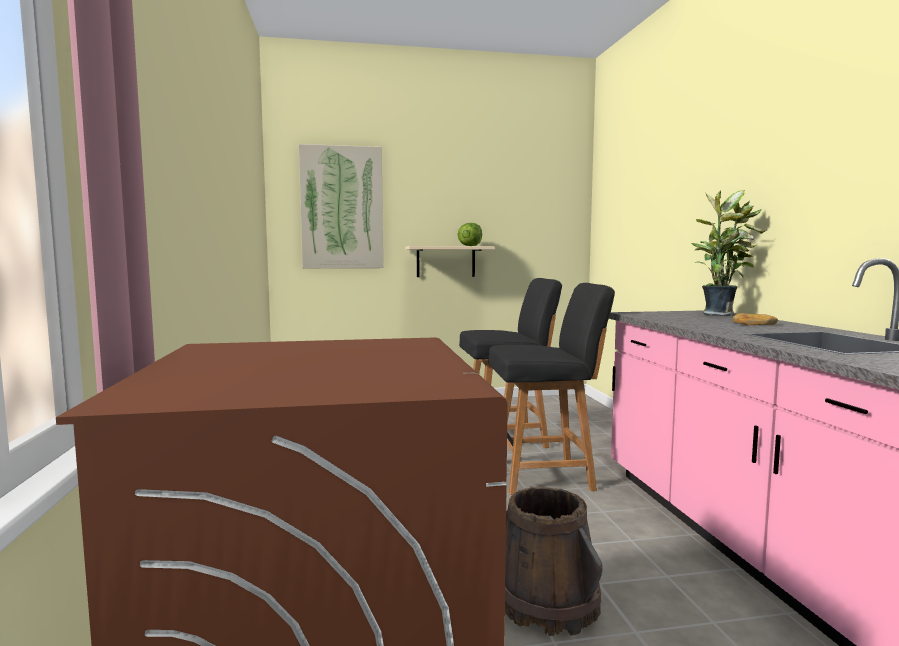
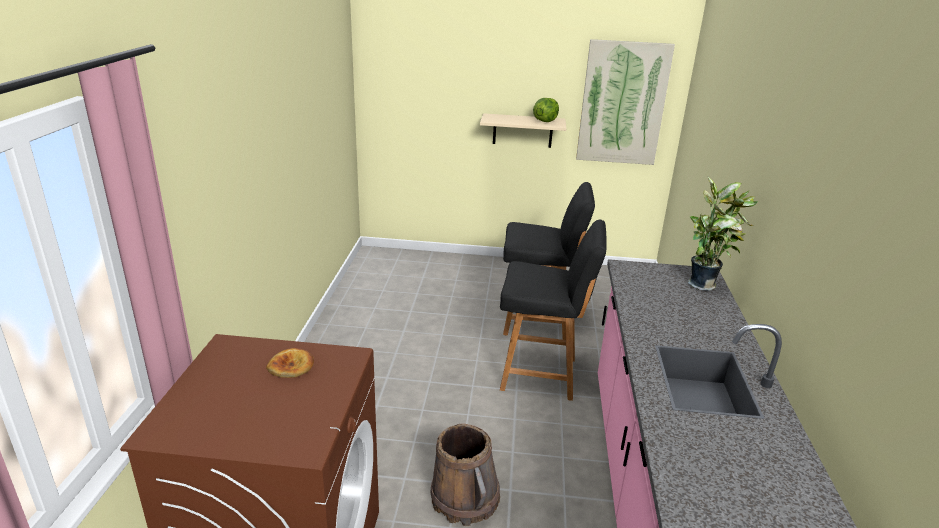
camera: 15 degrees right, 20 degrees up
(342, 208) = (423, 72): picture -> picture (622, 103)
(754, 323) = (700, 318): bread -> bread (291, 366)

